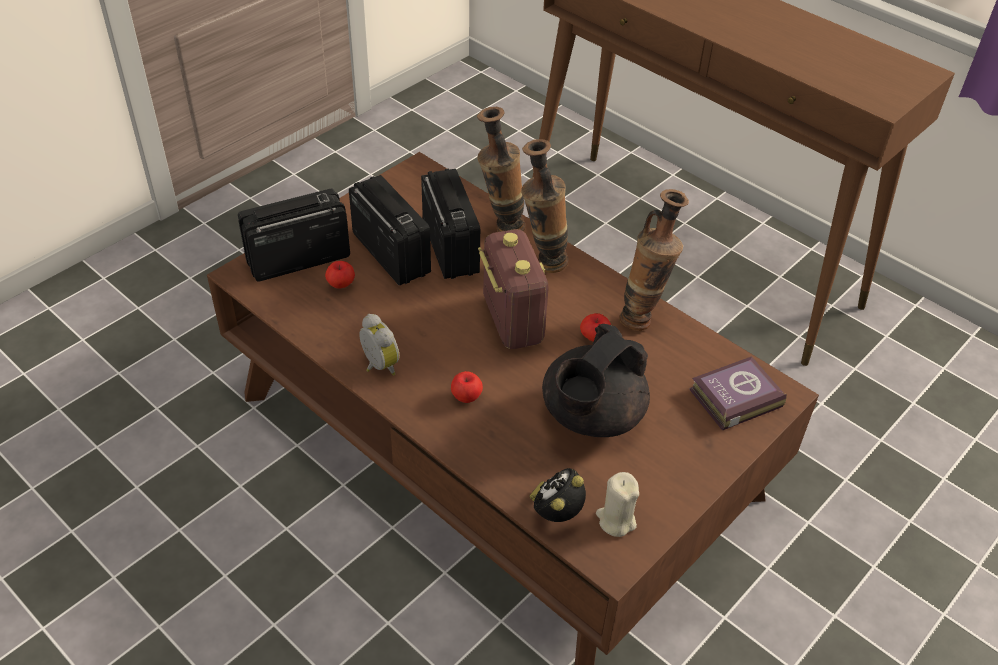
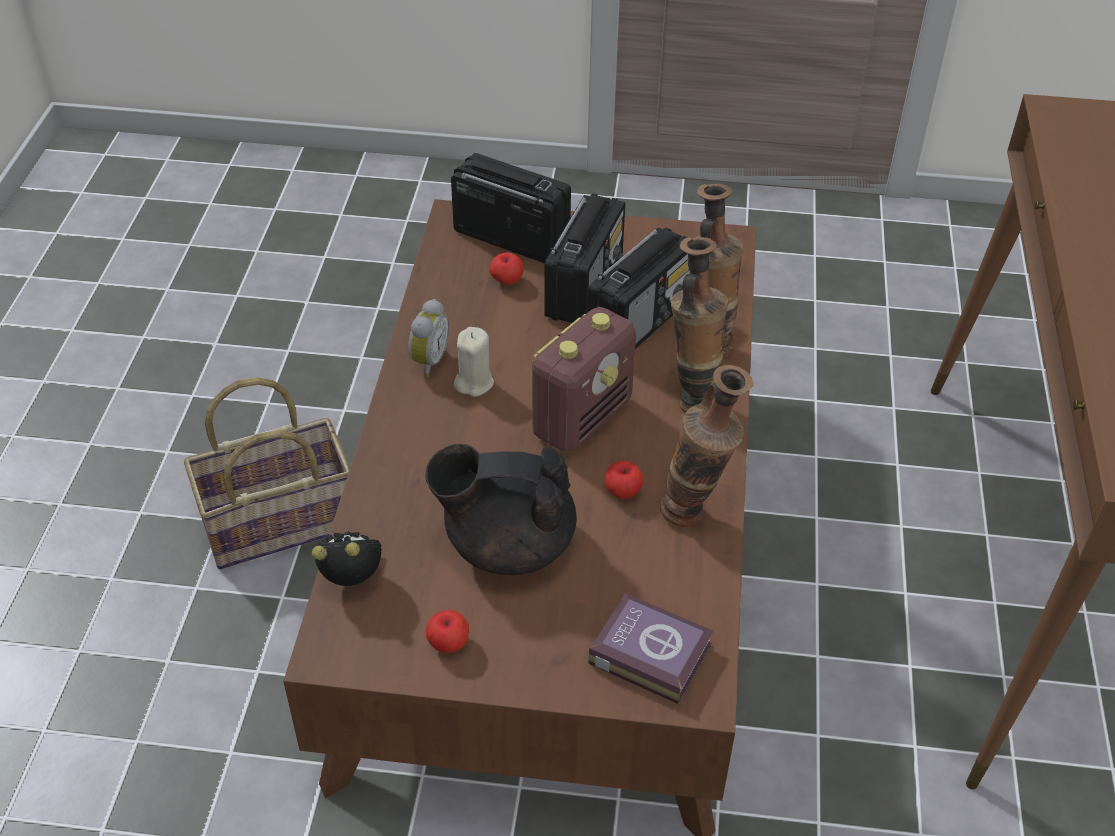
camera: 55 degrees right, 0 degrees up
(310, 585) = (279, 520): none -> basket
(466, 397) = (446, 439): apple -> apple (448, 643)
(616, 520) = (383, 630): beige candle -> beige candle (474, 382)

